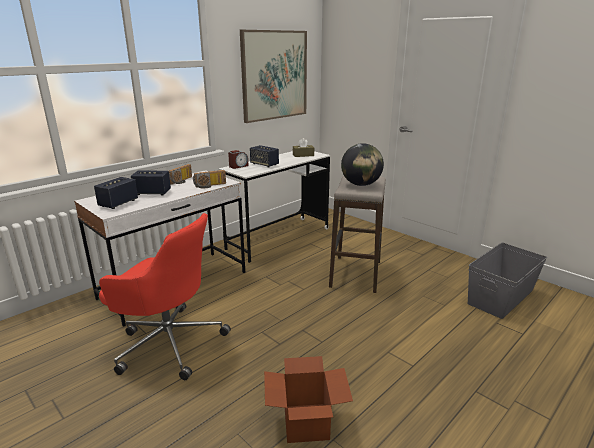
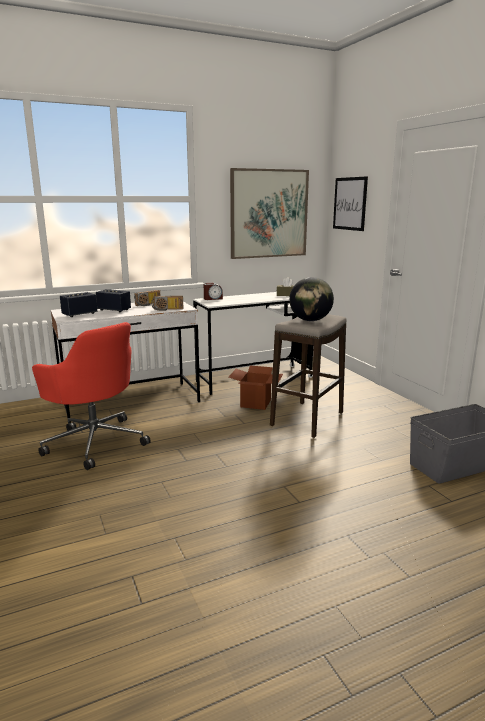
camera: 20 degrees right, 5 degrees down
(264, 164) = (238, 299): speaker -> none
(306, 423) = (161, 520): cardboard box -> cardboard box (255, 403)
(348, 64) = (350, 203): none -> picture

